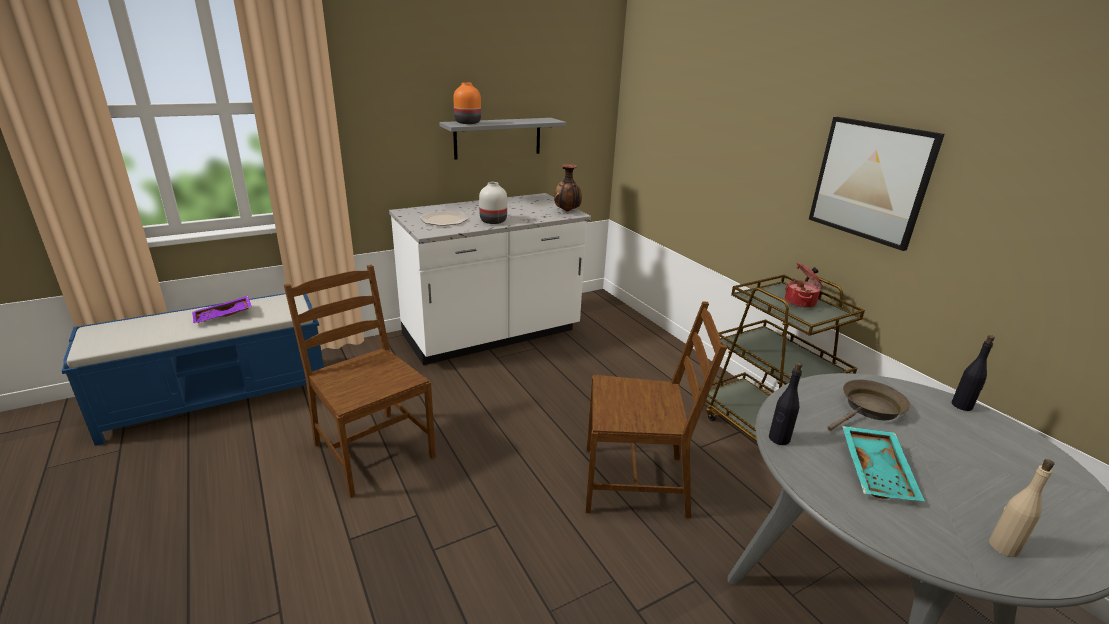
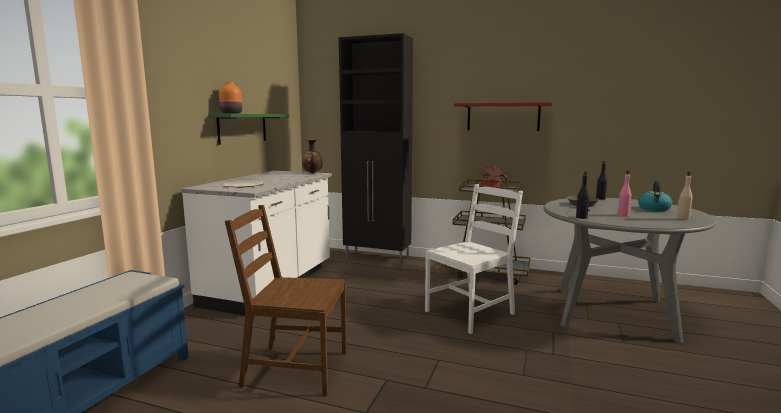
camera: 40 degrees left, 15 degrees down
(223, 316) = (84, 301): purple tray -> none
(493, 221) = (280, 181): white vase -> none
(498, 138) = (242, 128): grey shelf -> green shelf
(636, 482) = (470, 312): brown chair -> white chair
(654, 341) = (378, 258): none -> black cabinet
(870, 181) = (503, 117): picture -> red shelf
(878, 472) = (623, 215): turquoise tray -> pink bottle
(1013, 486) = (654, 208): none -> kettle

